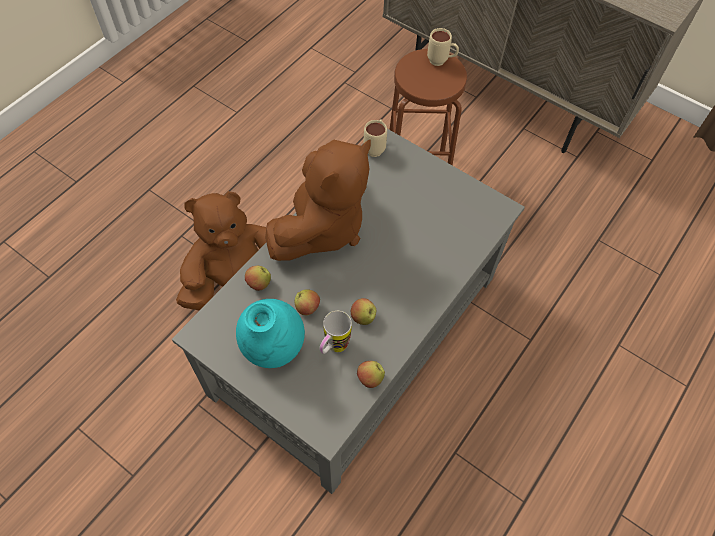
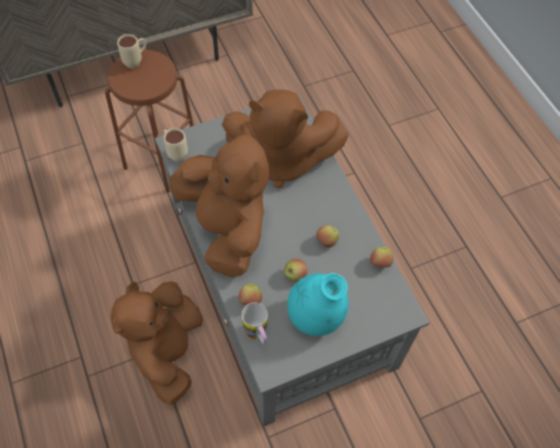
camera: 60 degrees left, 0 degrees up
(333, 348) = (341, 275): mug -> mug (257, 336)
(431, 232) = (281, 159): none -> brown plush toy

